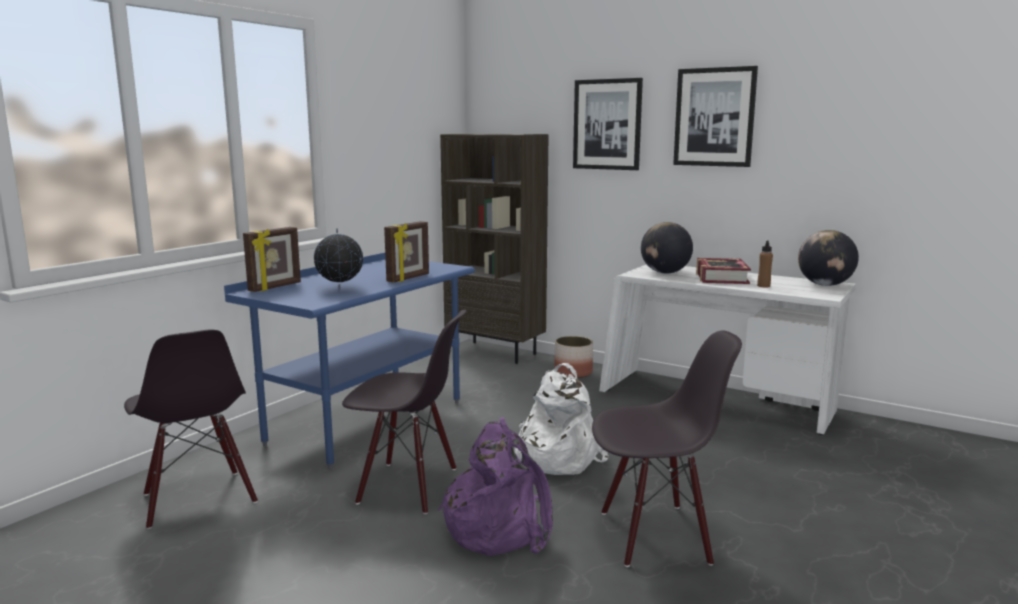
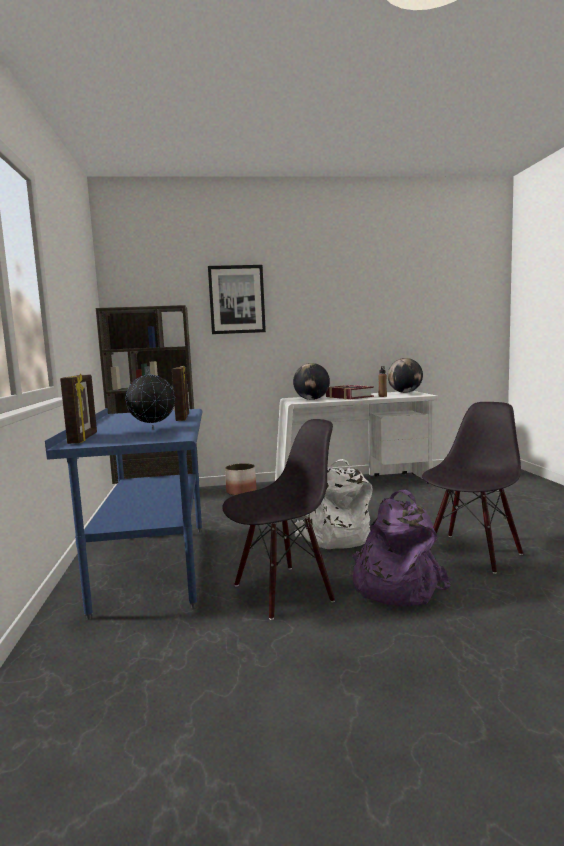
camera: 40 degrees left, 5 degrees down
(198, 499) = (112, 689): black chair -> none
(714, 117) = (316, 292): picture -> none

